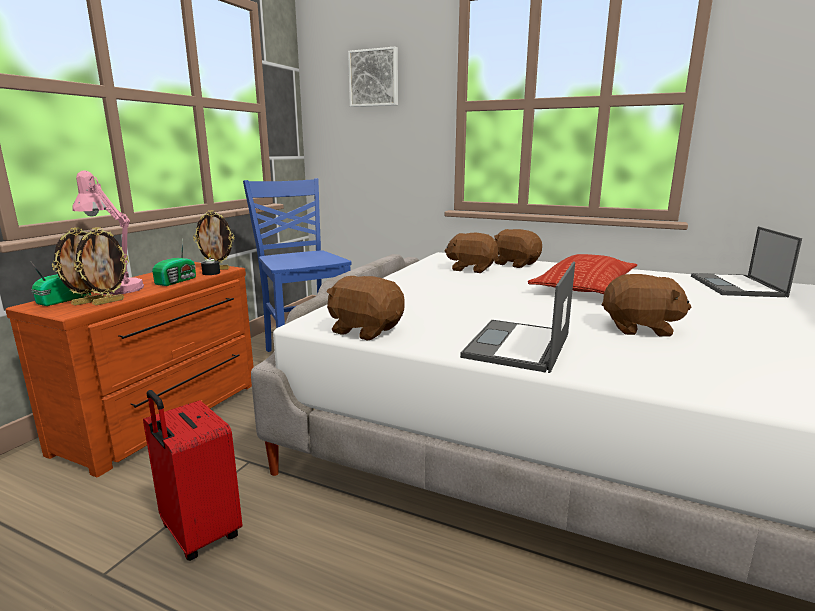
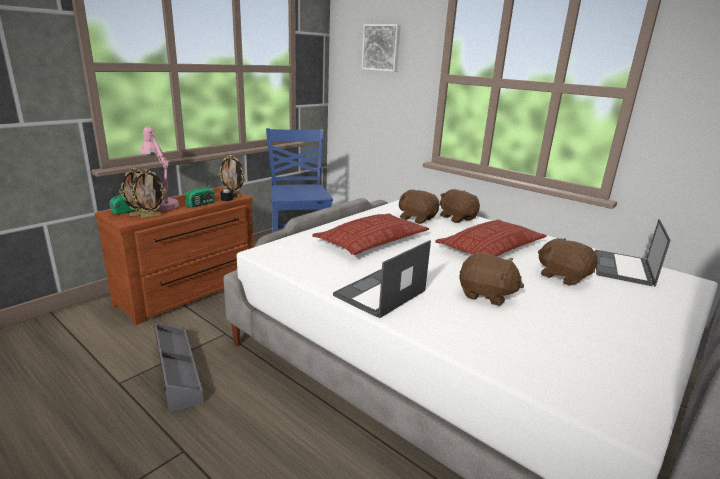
camera: 15 degrees right, 5 degrees up
(198, 534) = (177, 372): red suitcase -> grey storage box
(365, 330) = (292, 263): brown plush toy -> brown plush toy (563, 276)
(444, 294) = (372, 241): none -> pillow

